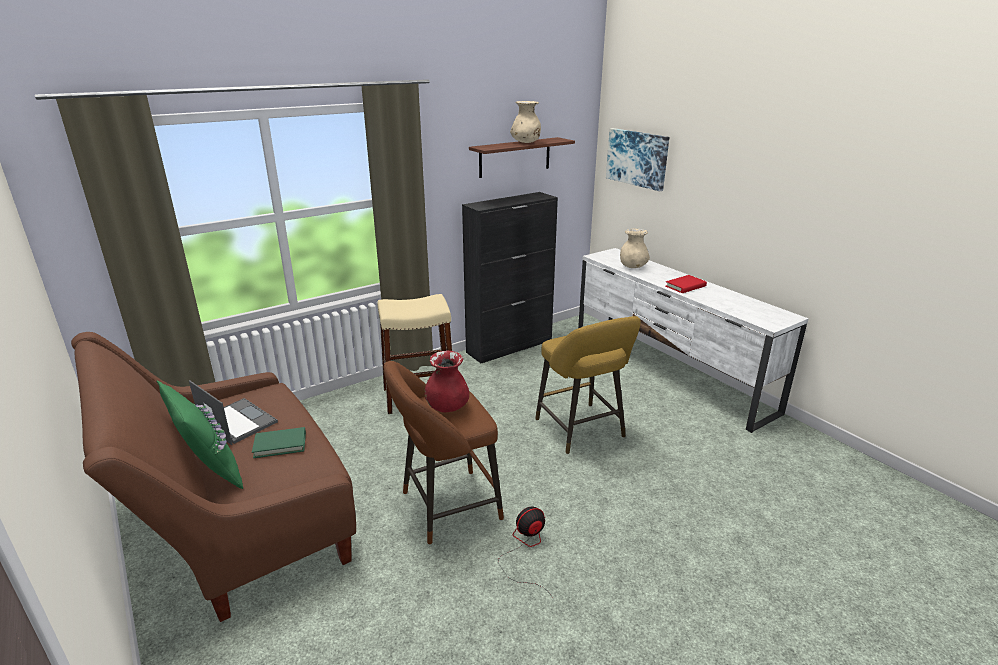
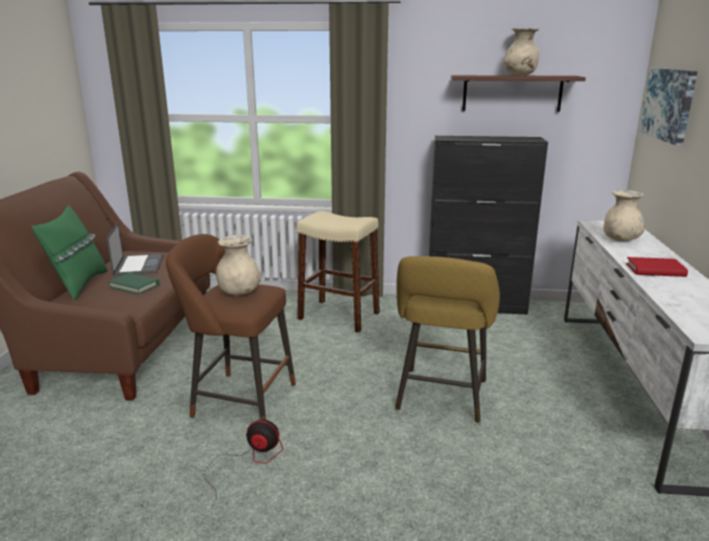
camera: 40 degrees right, 5 degrees down
(447, 407) = (239, 293): red vase -> beige vase

